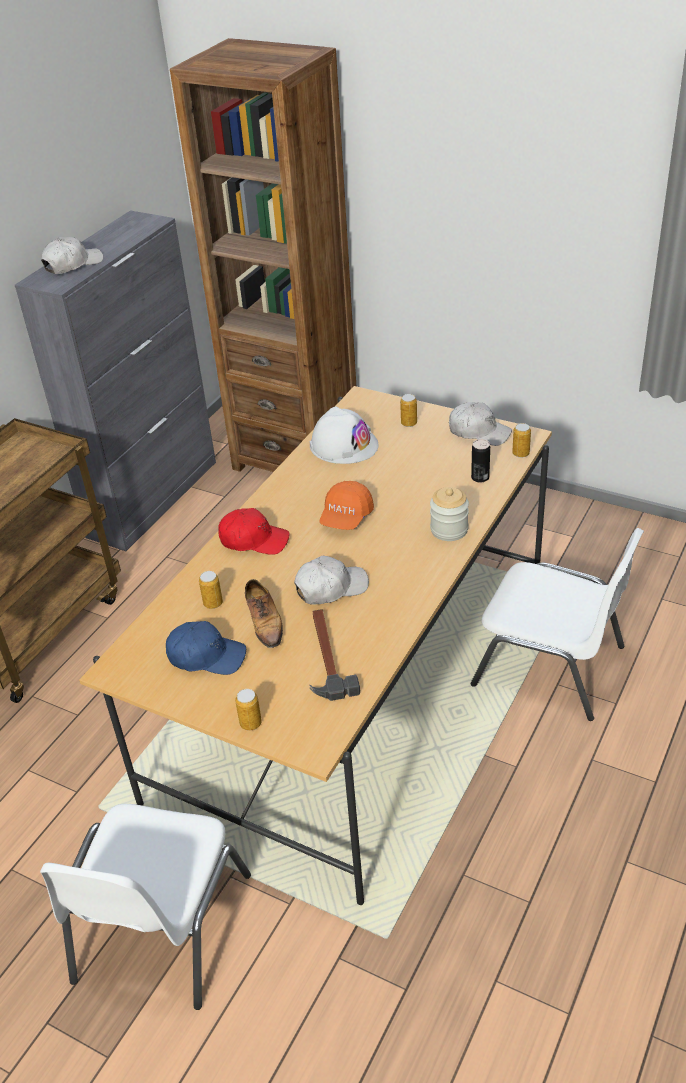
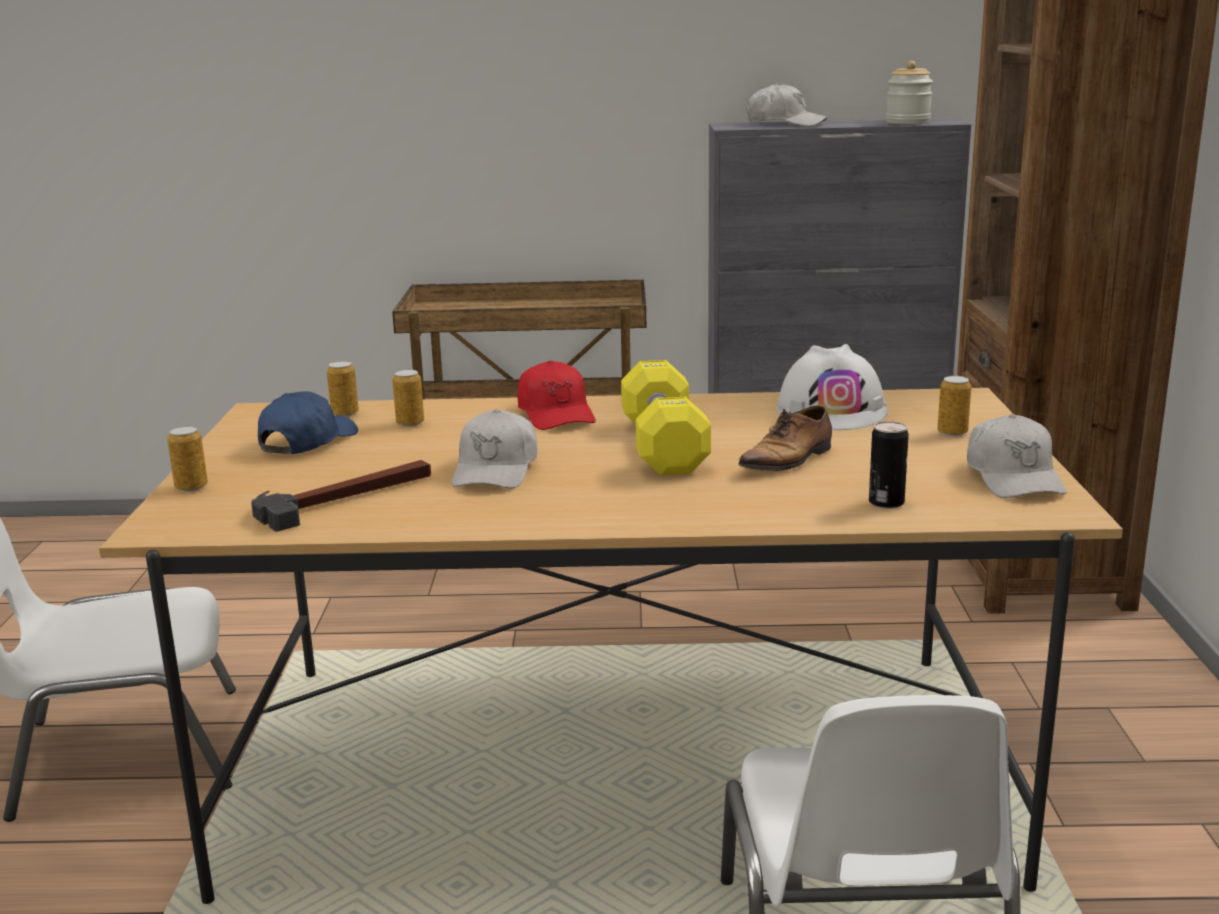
camera: 60 degrees right, 20 degrees down
(206, 656) = (307, 441): blue cap -> blue cap turned 135 degrees counterclockwise
(265, 622) = (394, 453): shoe -> shoe (788, 460)
(331, 588) = (496, 470): white cap -> white cap turned 60 degrees clockwise
(346, 517) = (663, 446): orange cap -> yellow dumbbell
(449, 530) = (715, 509): jar -> jar (908, 122)
(520, 453) = (1006, 517): can -> can (345, 414)

